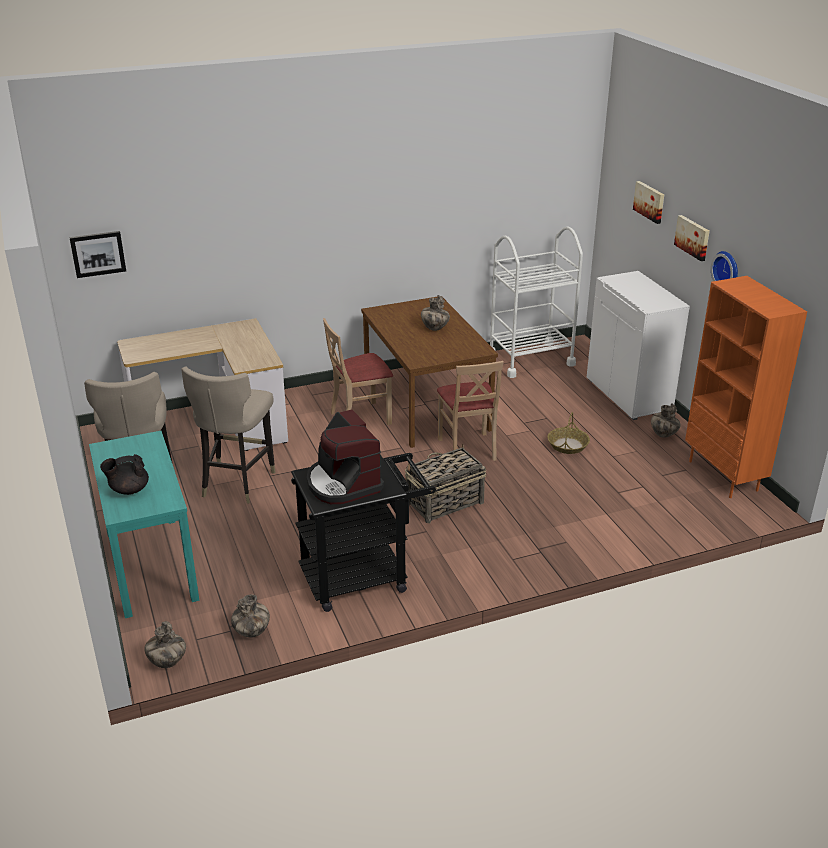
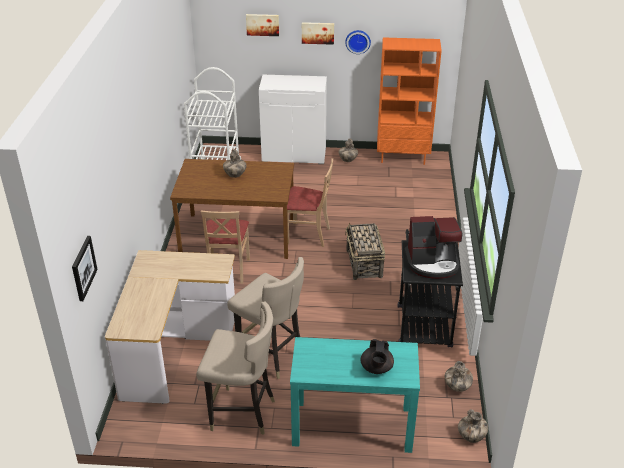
camera: 65 degrees left, 5 degrees up
(567, 445) = (333, 196): basket -> none

